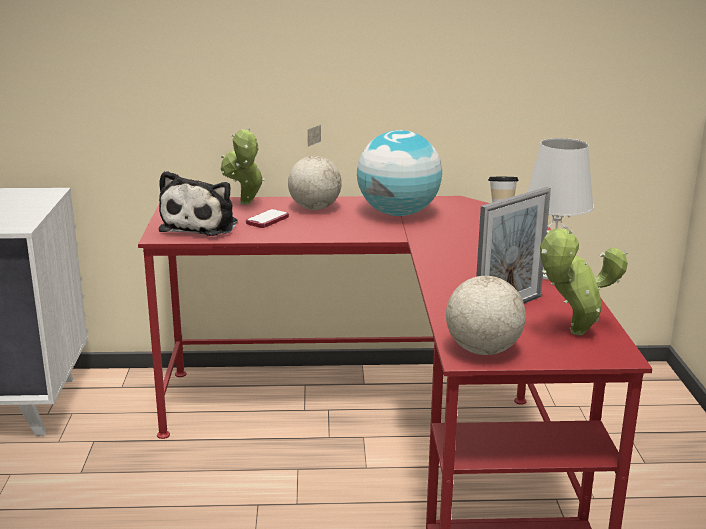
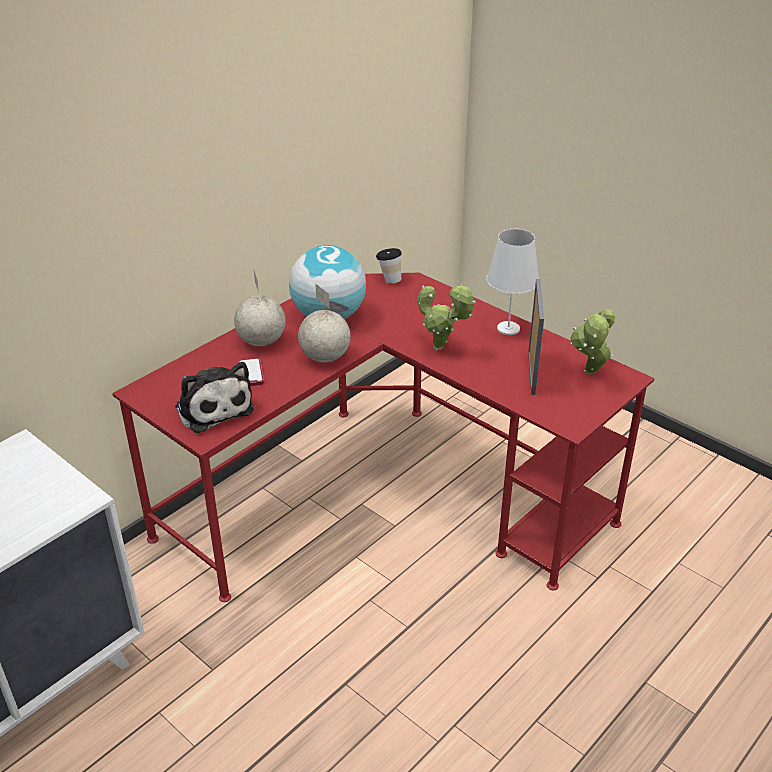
camera: 45 degrees left, 15 degrees up
(246, 204) = (201, 364): potted plant -> potted plant (441, 348)
(482, 351) = (571, 416): globe -> globe (325, 358)

